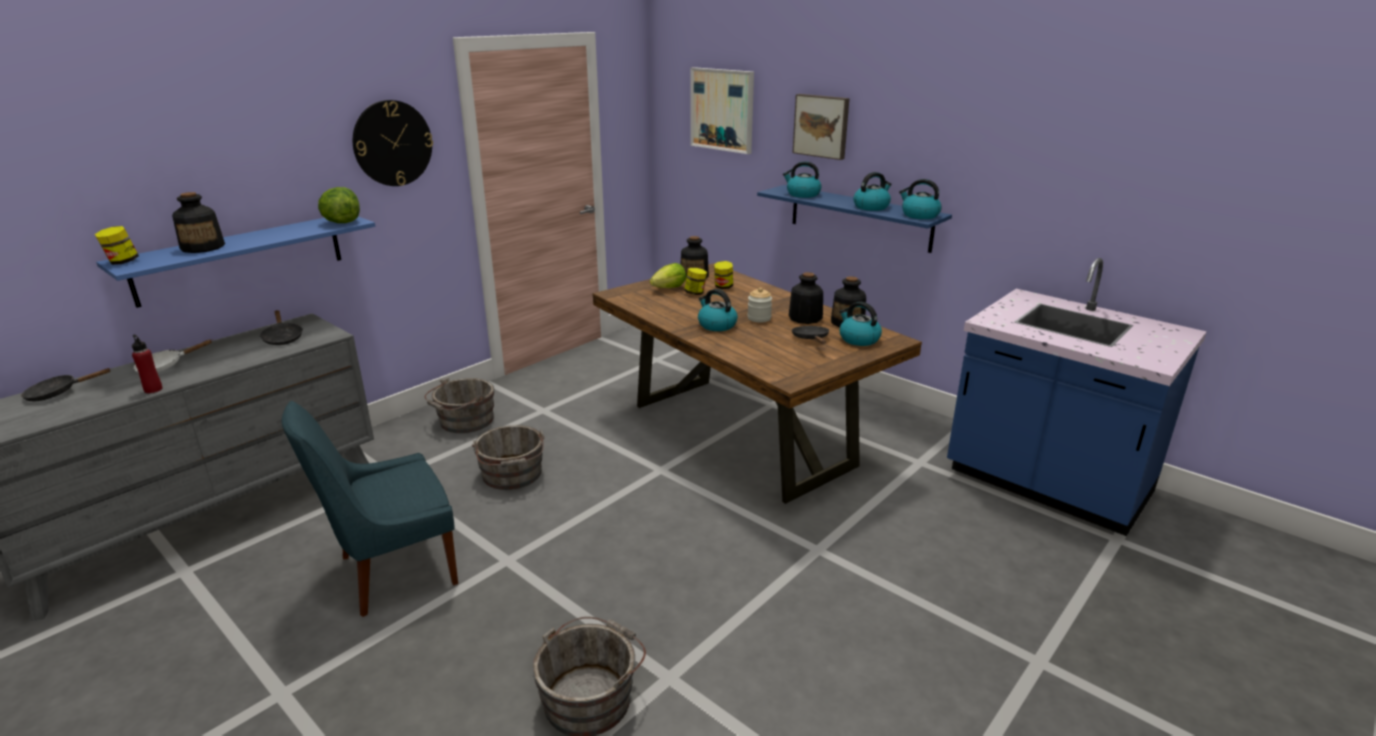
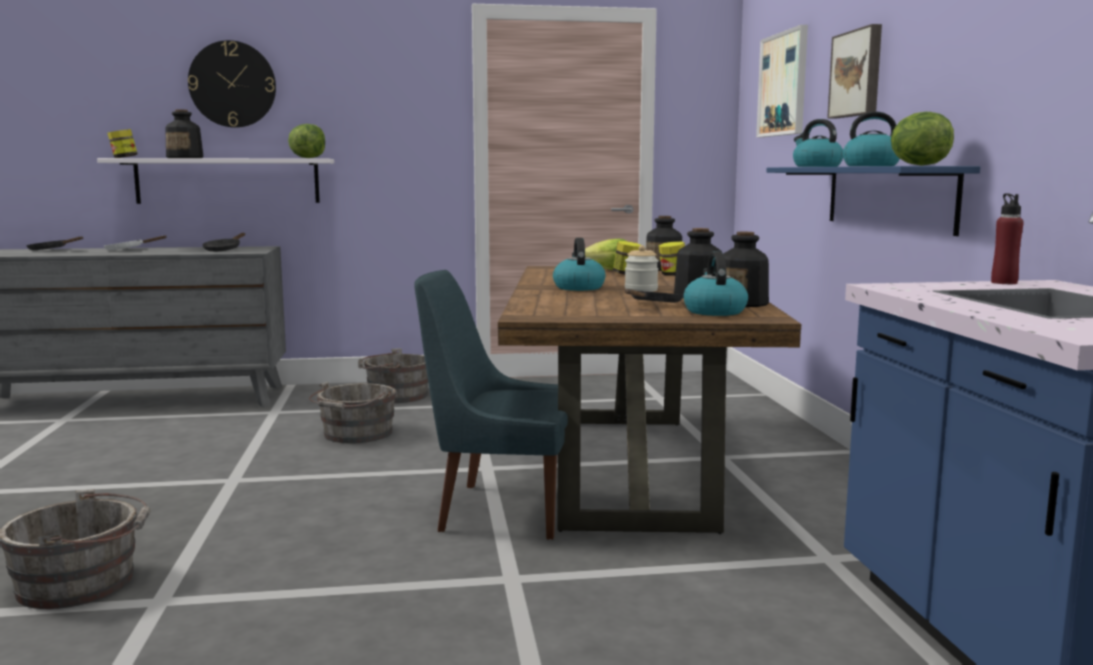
camera: 40 degrees right, 15 degrees down
(153, 389) = (90, 254): red bottle -> red bottle (1004, 282)
(241, 258) = (228, 181): blue shelf -> white shelf
(392, 143) = (389, 99): wall clock -> wall clock (232, 84)
(393, 572) = (153, 459): blue chair -> blue chair (500, 510)
(919, 215) = (917, 165): kettle -> lettuce

